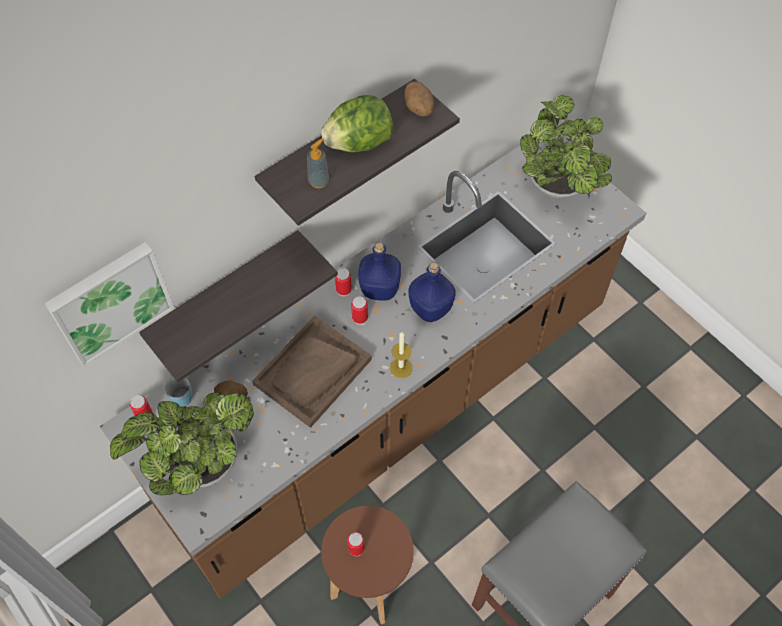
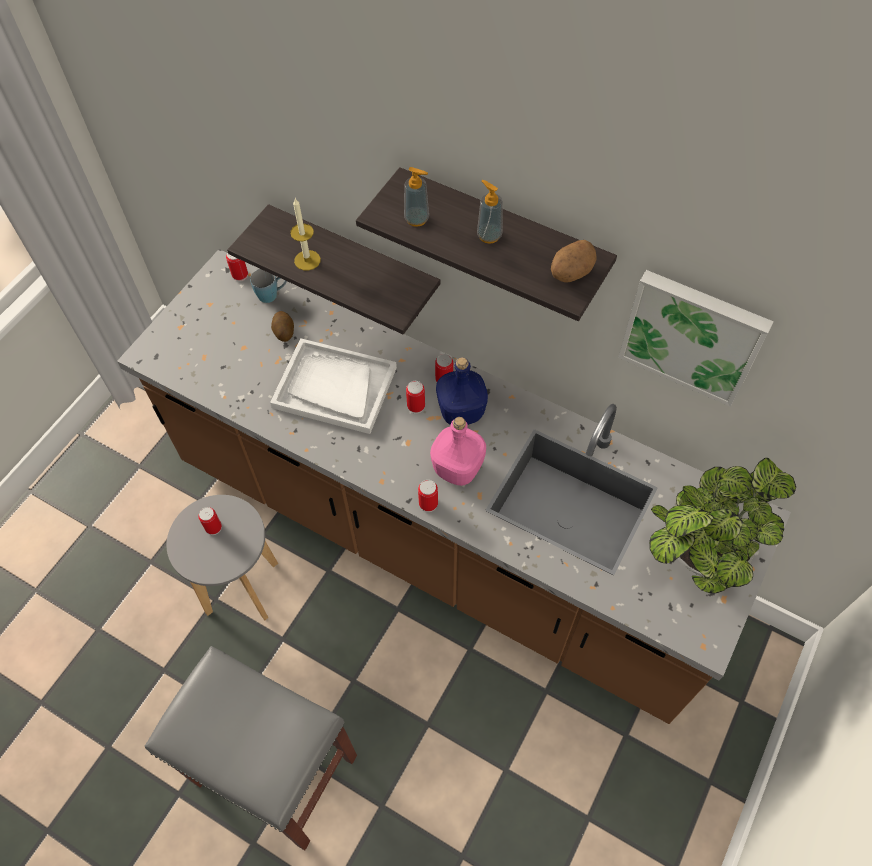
camera: 70 degrees right, 0 degrees up
(110, 301) = (244, 144): picture -> picture (693, 335)
(199, 464) = (204, 334): potted plant -> none
(313, 372) = (334, 388): brown tray -> white tray
(359, 142) = (489, 235): lettuce -> soap dispenser
(369, 584) = (242, 587): brown stool -> grey stool
(401, 368) = (370, 465): candle -> candle (307, 260)
(431, 309) = (457, 469): blue bottle -> pink bottle
(453, 338) = (428, 504): none -> can

